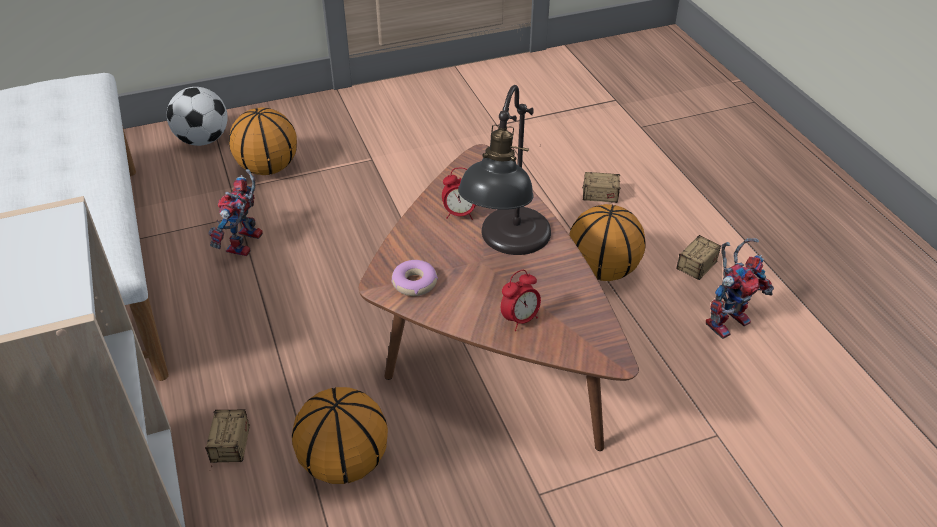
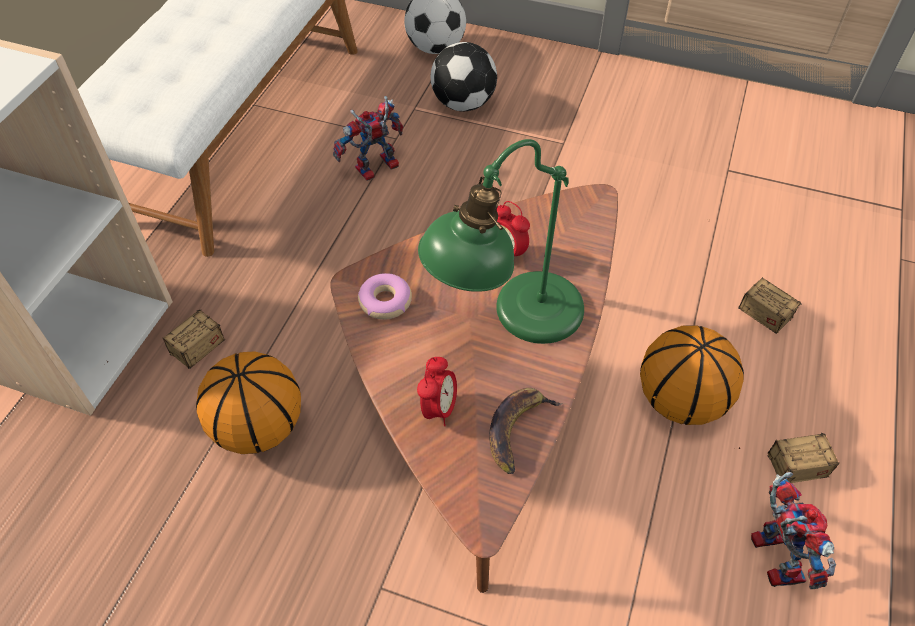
camera: 40 degrees right, 10 degrees up
(268, 167) = (463, 103): basketball -> football
(507, 251) = (507, 324): grey table lamp -> green table lamp
(520, 319) = (438, 408): alarm clock -> alarm clock turned 75 degrees counterclockwise
(578, 301) = (518, 429): none -> banana
(727, 319) = (769, 553): toy robot -> toy robot turned 105 degrees counterclockwise

